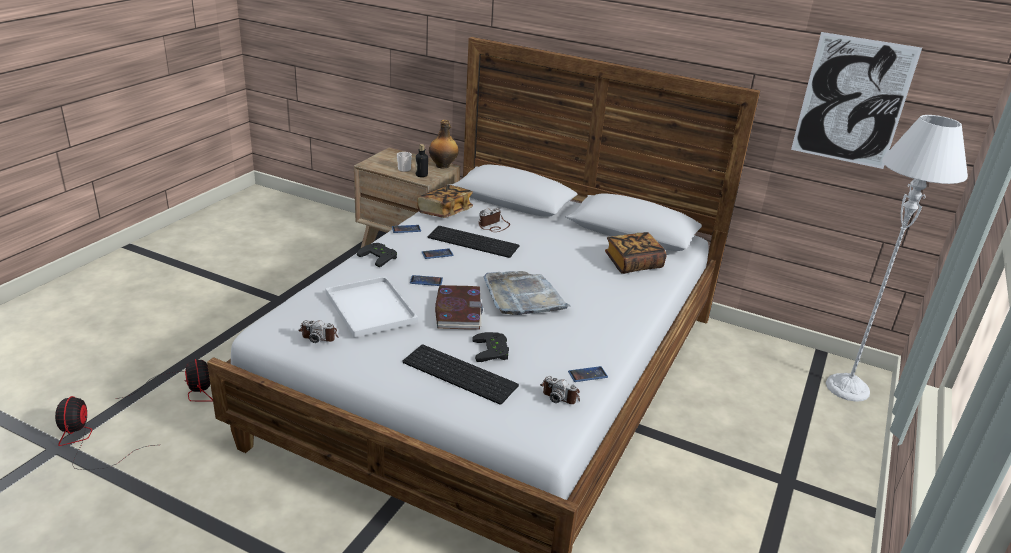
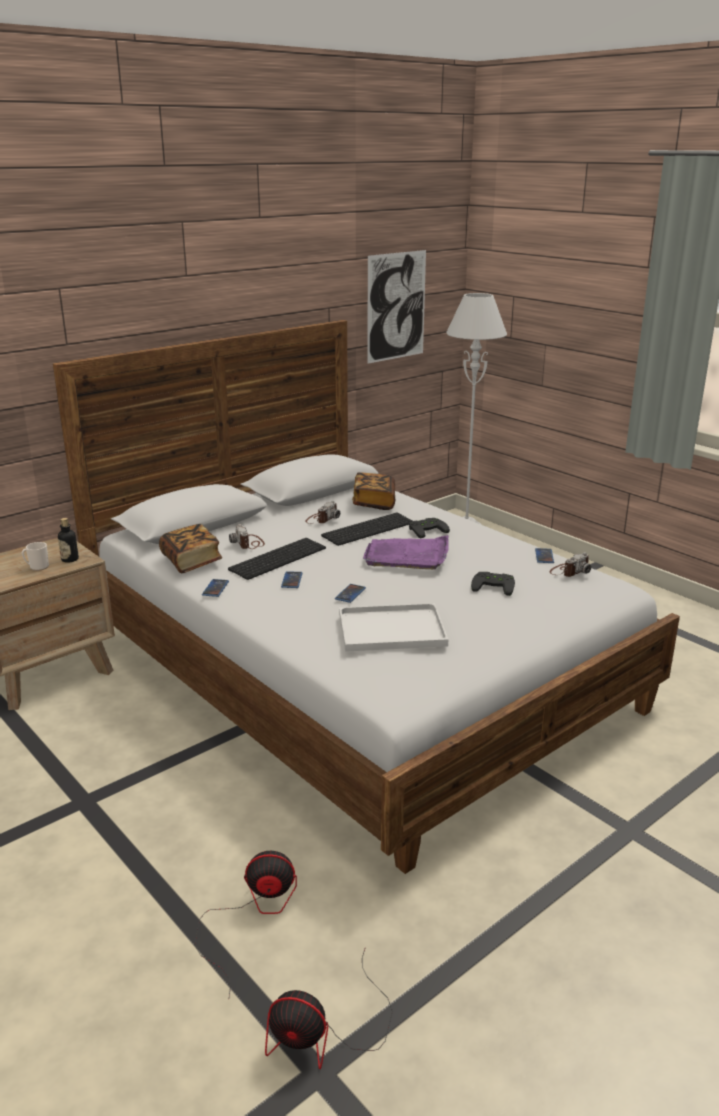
camera: 65 degrees left, 5 degrees down
(319, 335) = (431, 666): camera -> camera (322, 519)
(380, 256) = (273, 611): black game controller -> black game controller (426, 530)
(443, 166) = (58, 543): bottle -> none
(458, 310) = (417, 588): book -> none
(462, 373) = (527, 605): keyboard -> keyboard (368, 528)
(523, 296) = (407, 555): grey tray -> purple tray

